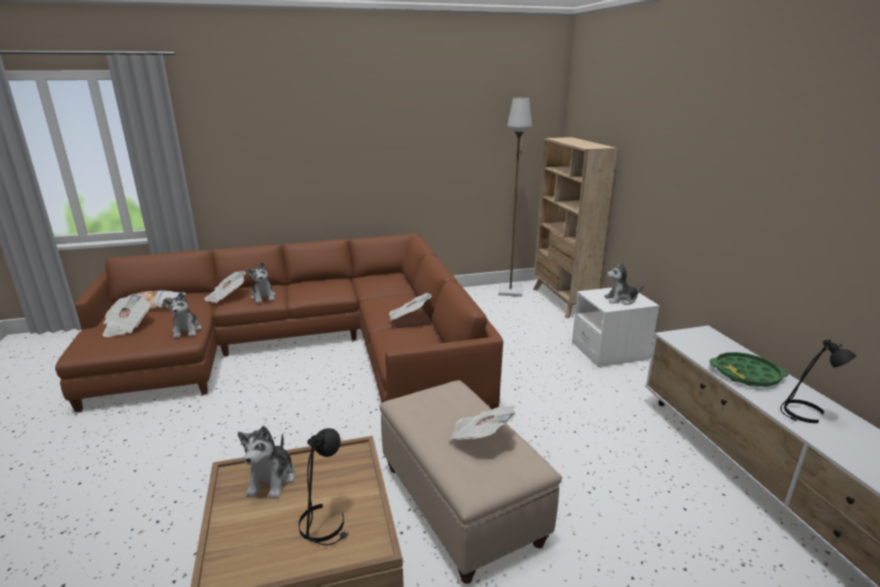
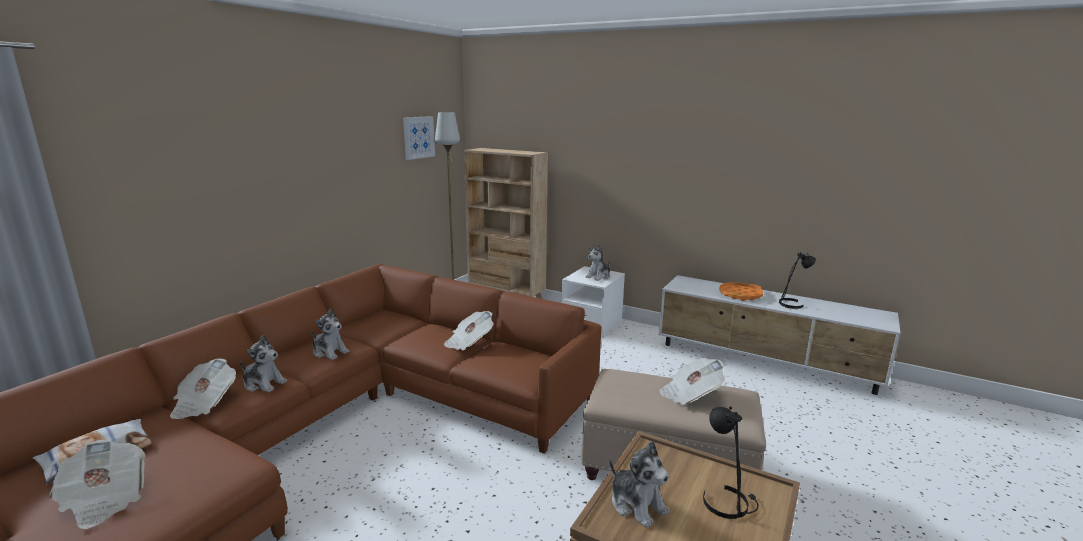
camera: 45 degrees left, 5 degrees down
(187, 330) = (224, 459): plush toy -> plush toy (330, 352)
(498, 122) = (418, 137): none -> picture
(746, 374) = (740, 295): green tray -> orange tray

